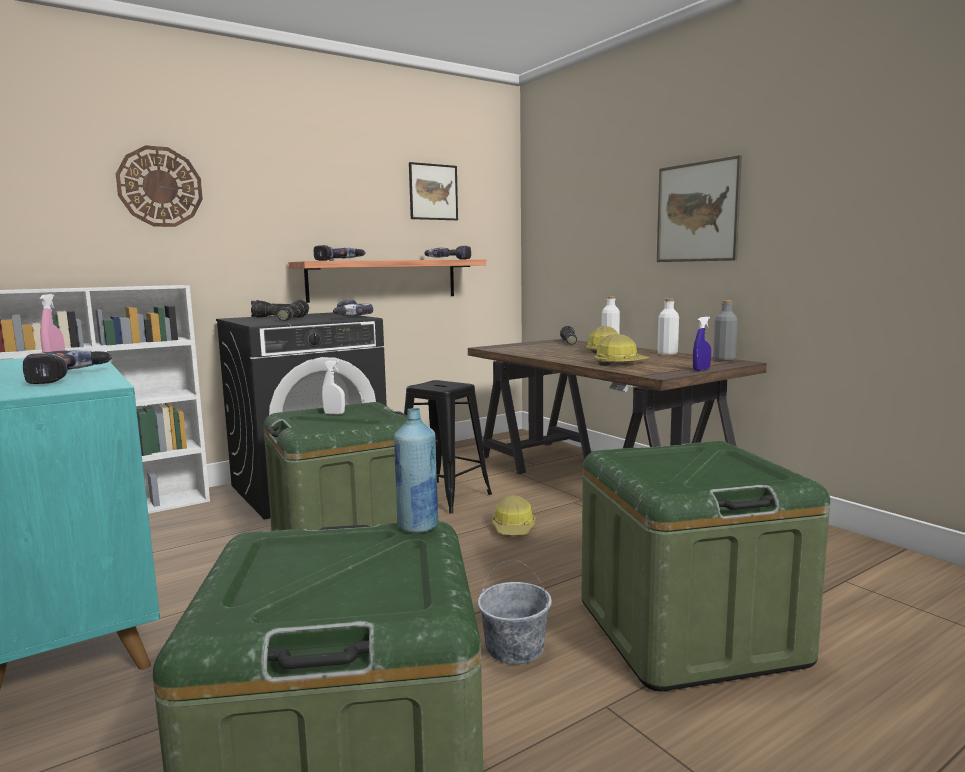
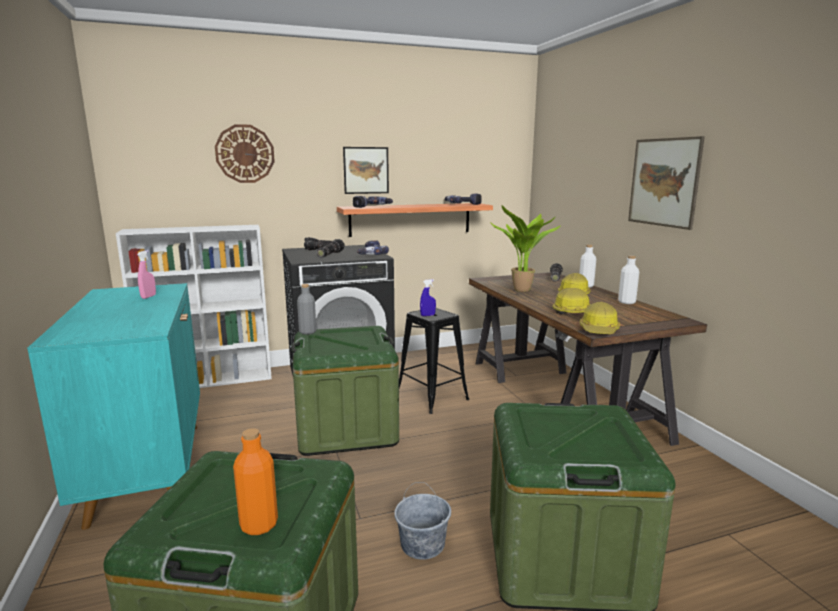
camera: 15 degrees right, 5 degrees up
(67, 377) = (140, 317): power drill -> none
(334, 413) = (342, 335): white spray bottle -> none
(377, 592) = (259, 525): none -> orange bottle
(418, 526) = (322, 466): blue bottle -> none
(433, 192) = (455, 148): picture -> picture (366, 170)
(514, 528) = (471, 435): hard hat -> hard hat (599, 330)
(544, 353) = (523, 291): none -> potted plant
(701, 370) = (638, 328): blue spray bottle -> blue spray bottle (427, 315)
(724, 360) = (671, 315): grey bottle -> grey bottle (307, 332)

